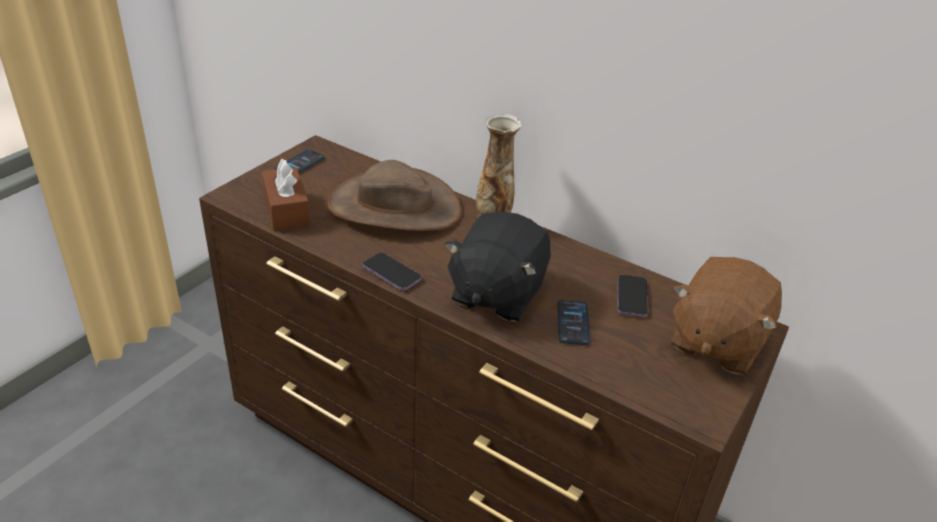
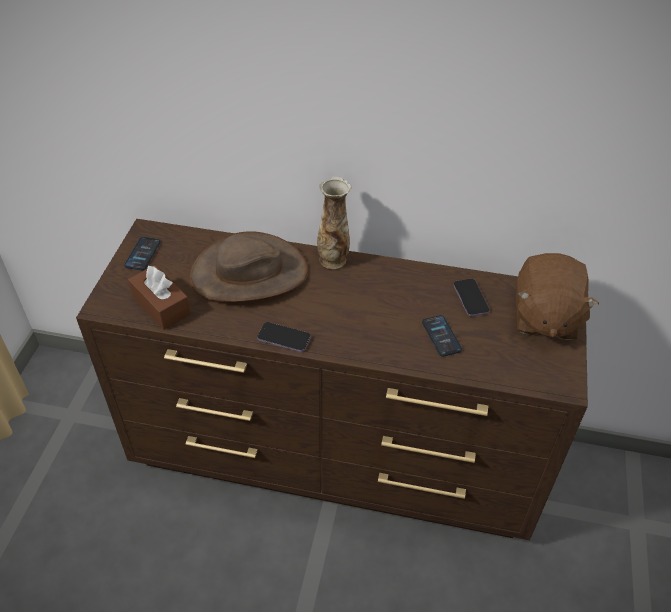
camera: 20 degrees left, 10 degrees up
(496, 294) = (373, 329): black plush toy -> none

